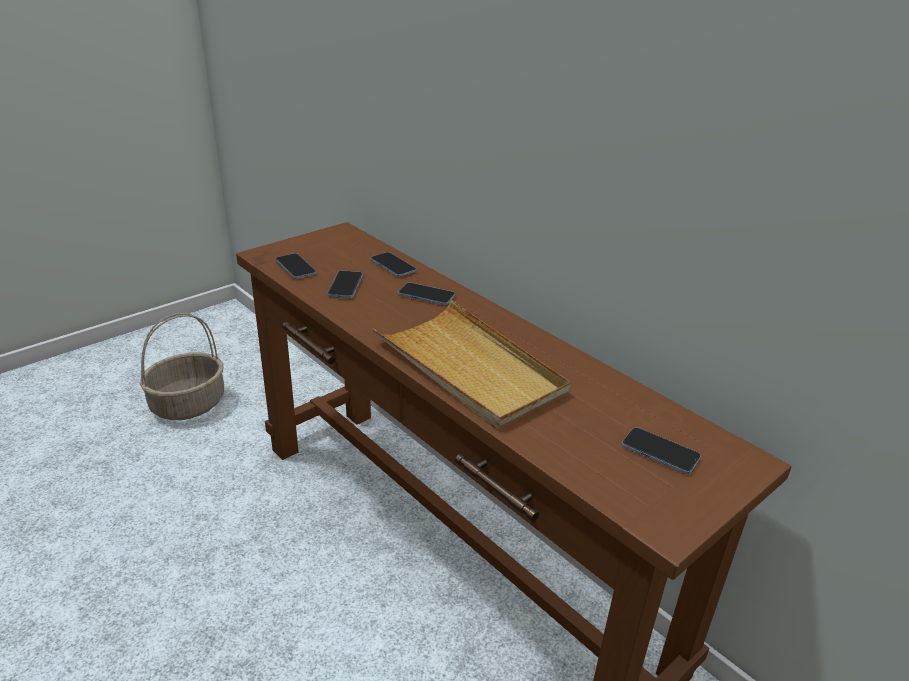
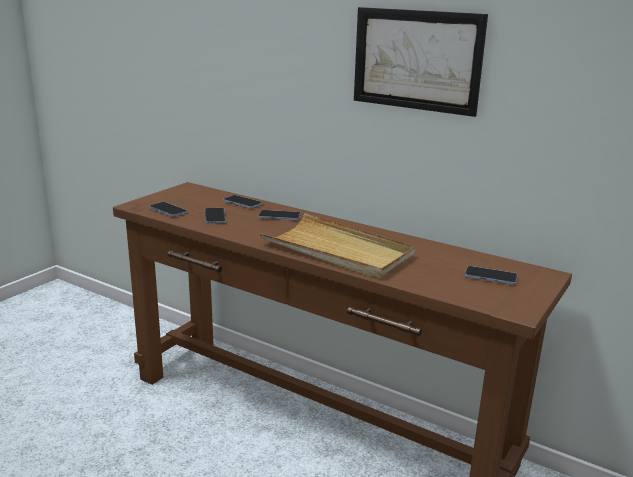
camera: 15 degrees left, 10 degrees down
(188, 404) = (50, 358): basket -> none
(615, 109) = (416, 60): none -> picture

